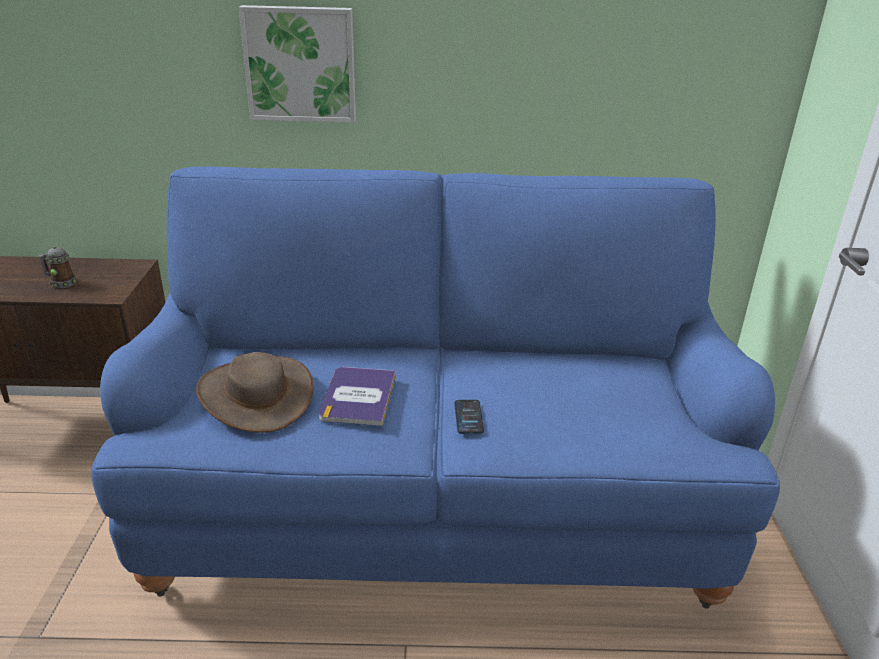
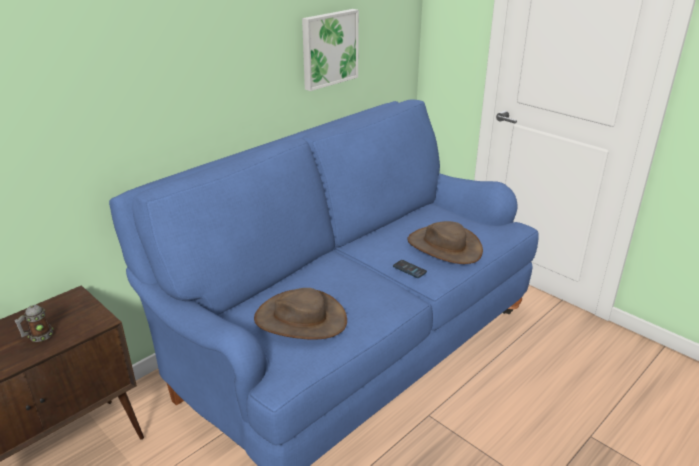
camera: 45 degrees left, 0 degrees up
(300, 64) = (175, 90): picture -> picture (328, 48)
(358, 397) = (351, 289): book -> none
(560, 416) = (444, 246): none -> brown hat

